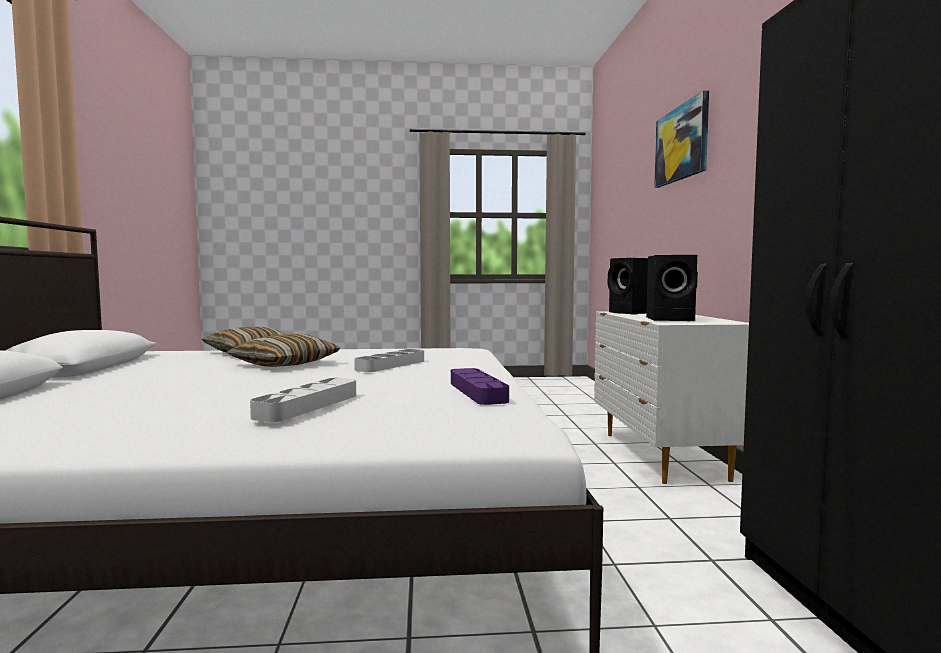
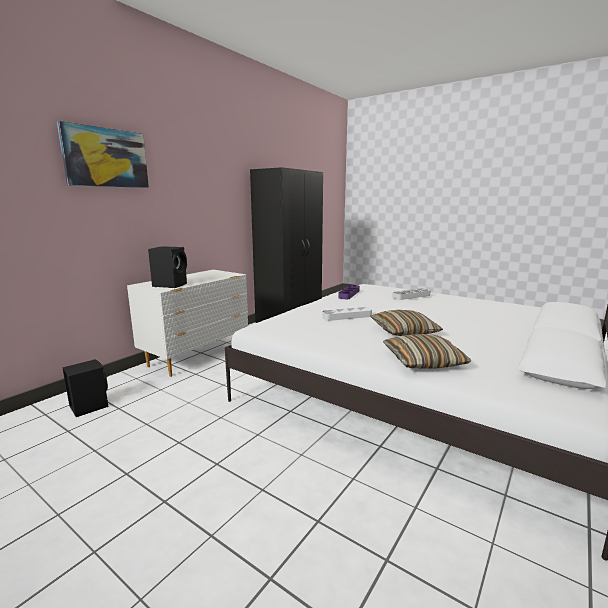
camera: 140 degrees left, 10 degrees up
(671, 319) = (213, 276): black speaker -> black speaker (89, 406)

